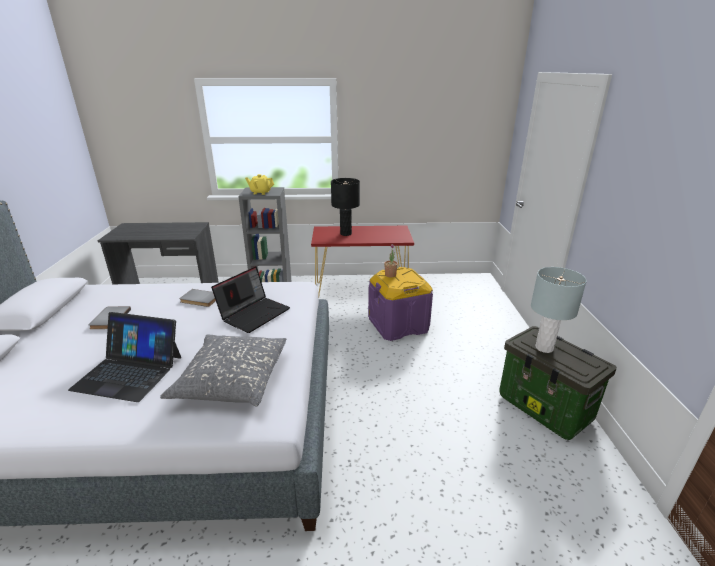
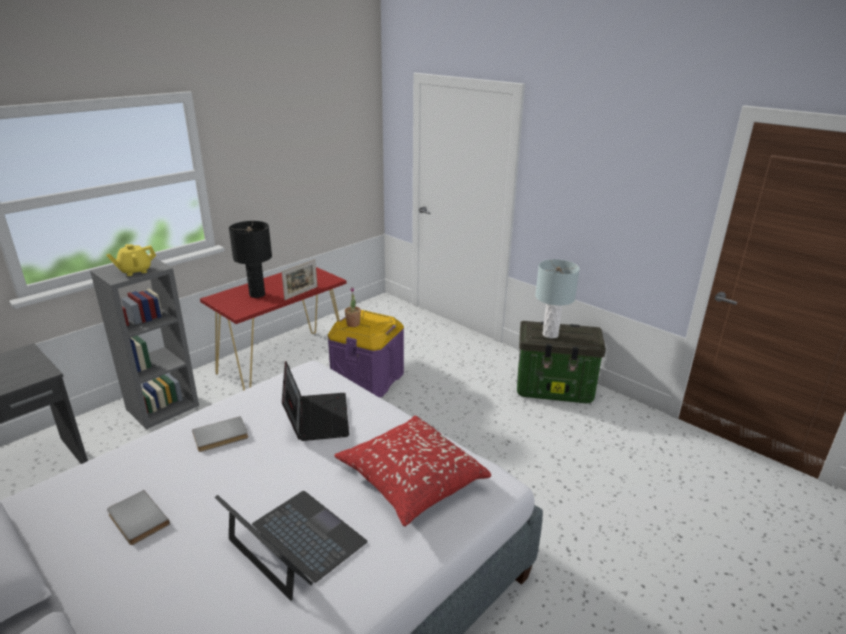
camera: 45 degrees left, 0 degrees up
(129, 372) = (295, 542): laptop -> laptop turned 105 degrees counterclockwise
(232, 379) = (411, 479): grey pillow -> red pillow
(371, 241) = (301, 293): none -> picture frame

